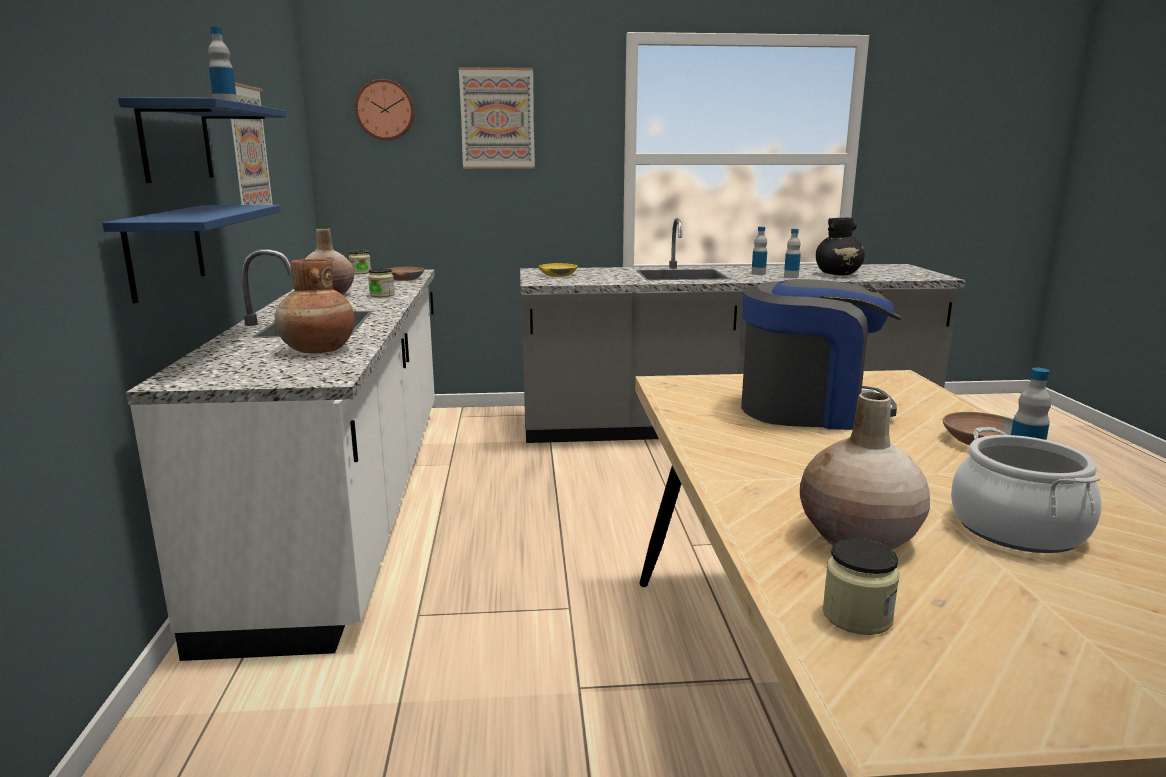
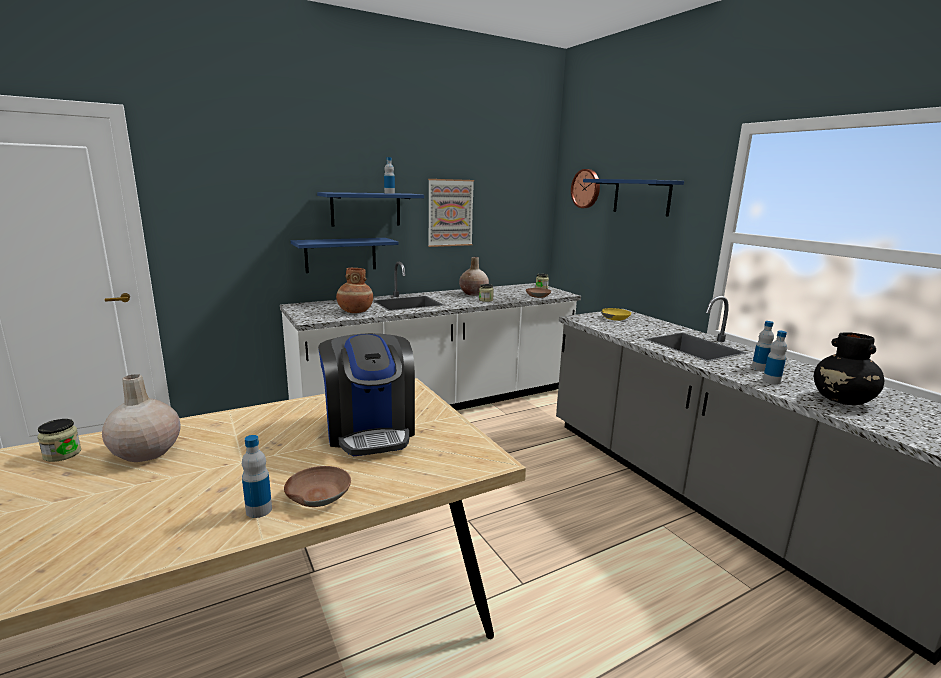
camera: 65 degrees right, 0 degrees up
(497, 119) = (641, 197): picture -> blue shelf
(1017, 529) = (146, 500): cooking pot -> none

